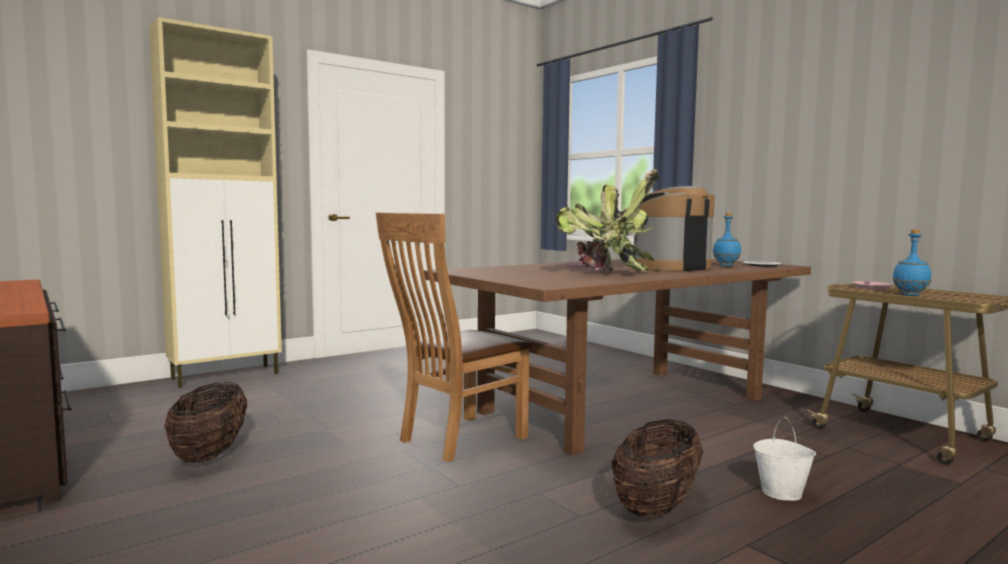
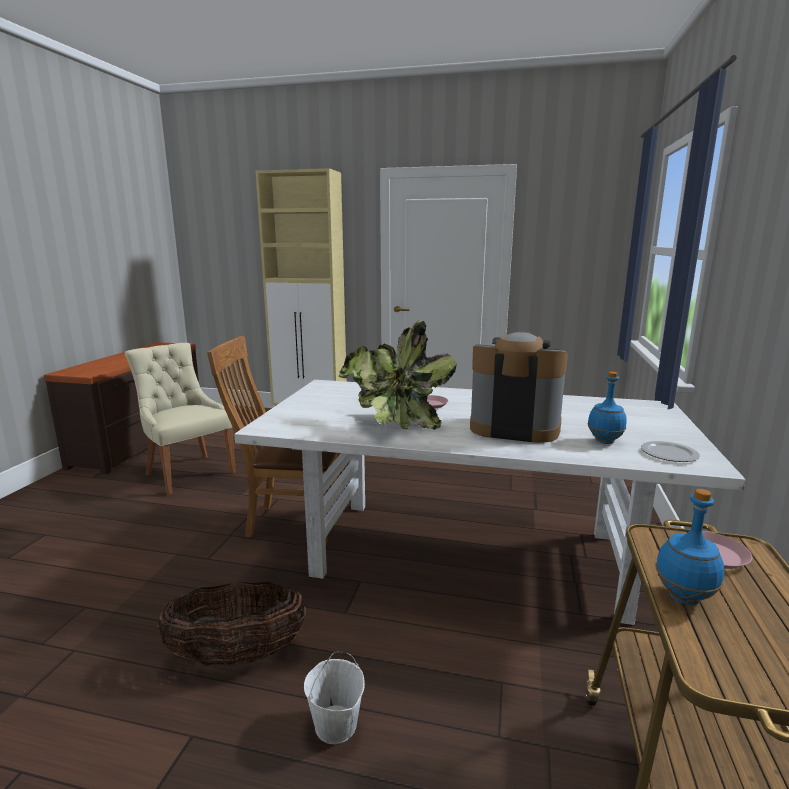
camera: 50 degrees right, 10 degrees up
(210, 454) = (188, 472): basket -> beige chair
(623, 406) = (465, 554): brown dining table -> white dining table

